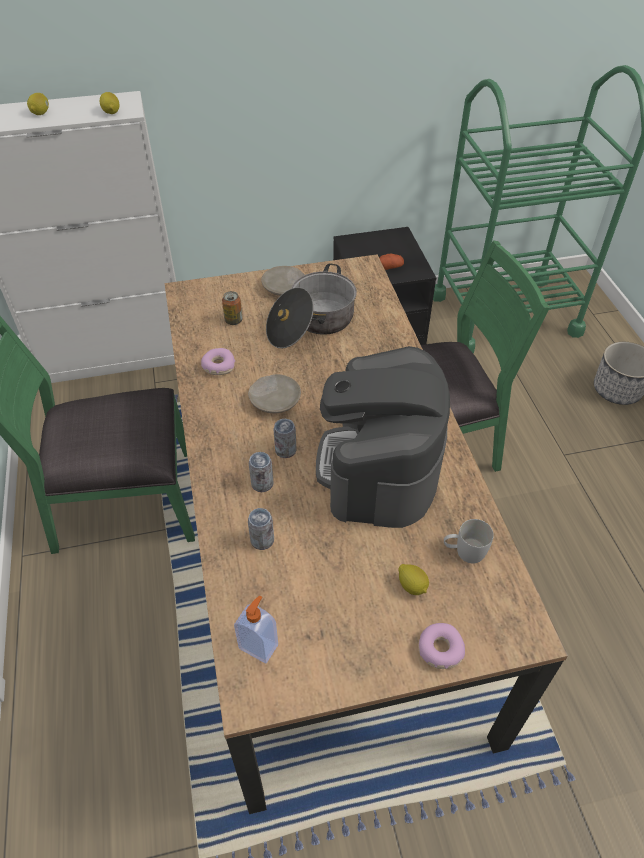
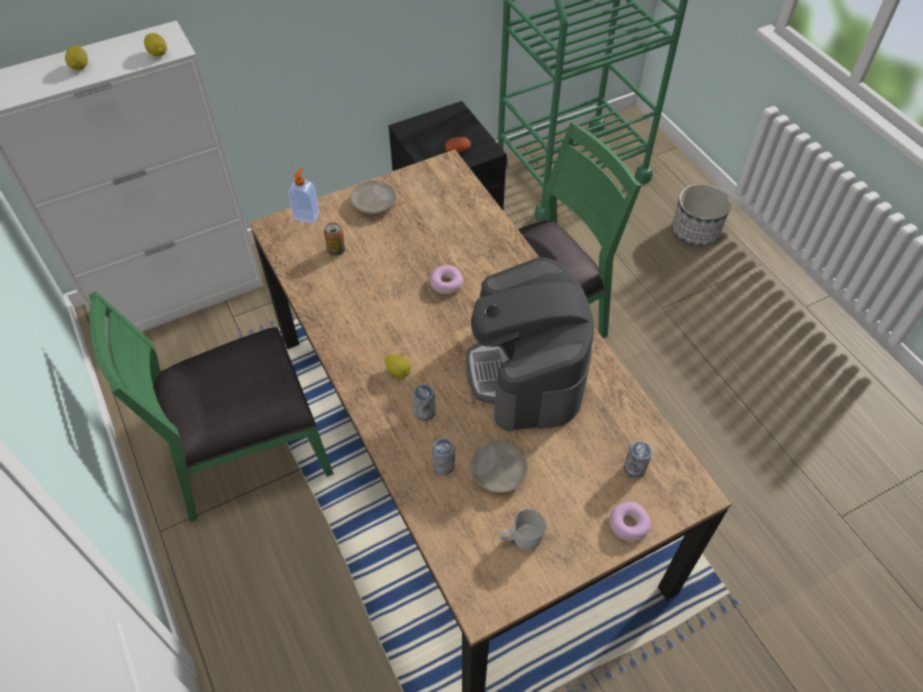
camera: 15 degrees left, 5 degrees up
(218, 366) = (339, 302): donut -> donut (446, 284)
(259, 645) = (474, 560): soap dispenser -> soap dispenser (307, 216)
(275, 400) = (407, 326): beige plate -> beige plate (498, 471)
(285, 450) = (435, 375): can -> can (634, 469)
(311, 324) = (415, 239): cooking pot -> none
(412, 585) = (589, 475): lemon -> lemon (398, 372)
(464, 551) = (624, 434): white mug -> white mug (521, 539)

